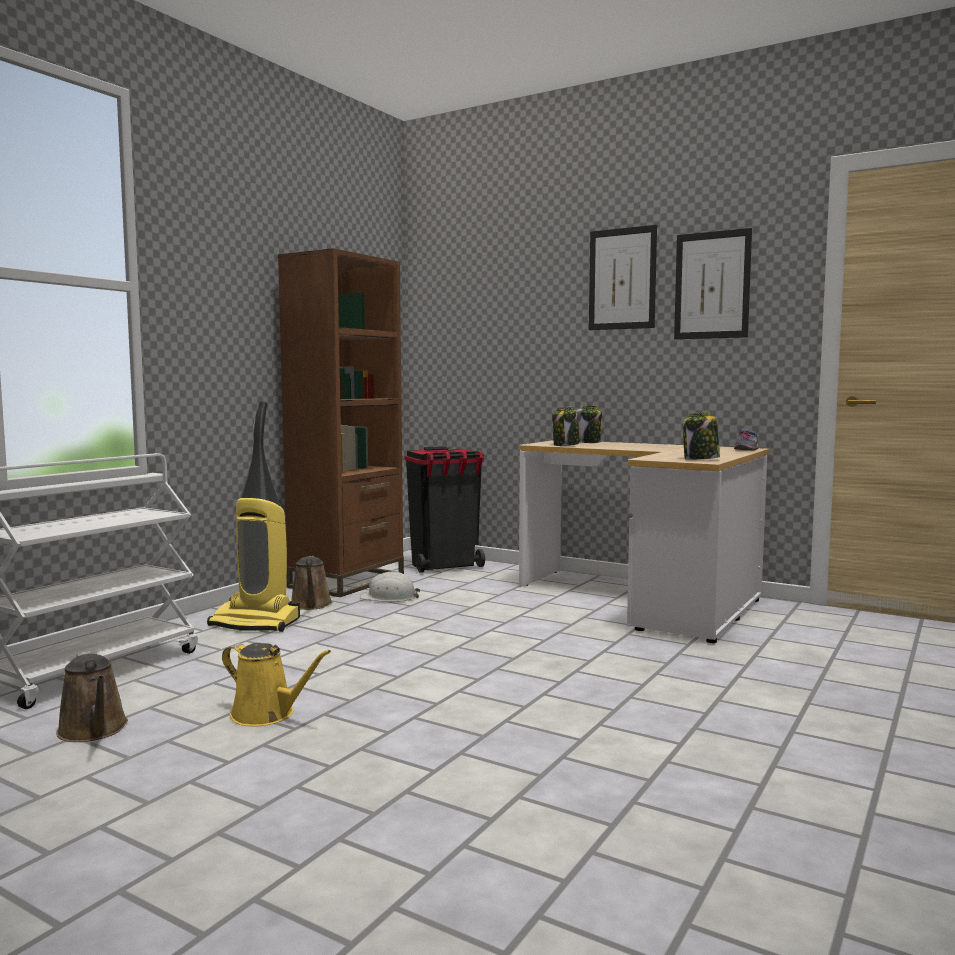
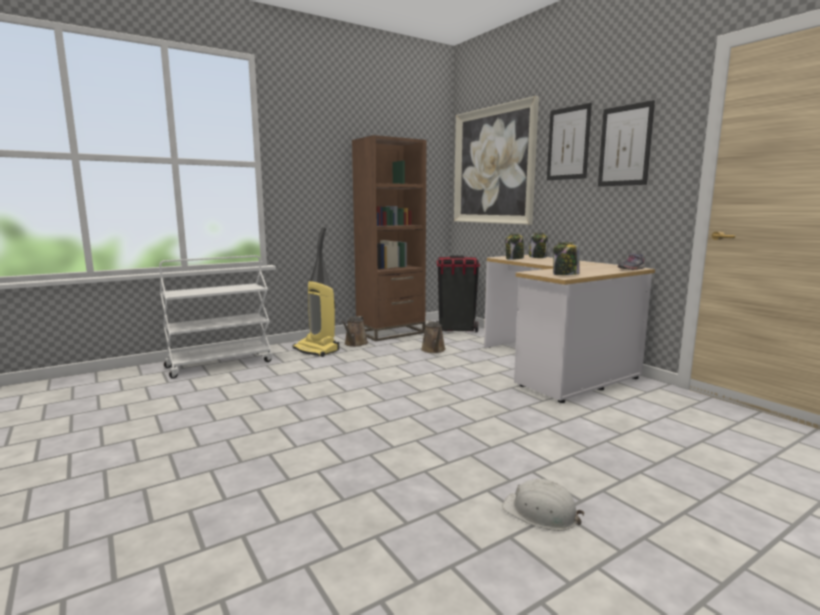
camera: 25 degrees right, 5 degrees up
(94, 731) = (184, 394): brown watering can -> brown watering can (434, 350)
(267, 715) = (260, 400): yellow watering can -> none
(389, 597) = (400, 344): white hard hat -> white hard hat (541, 513)
(489, 307) = (493, 166): none -> picture

